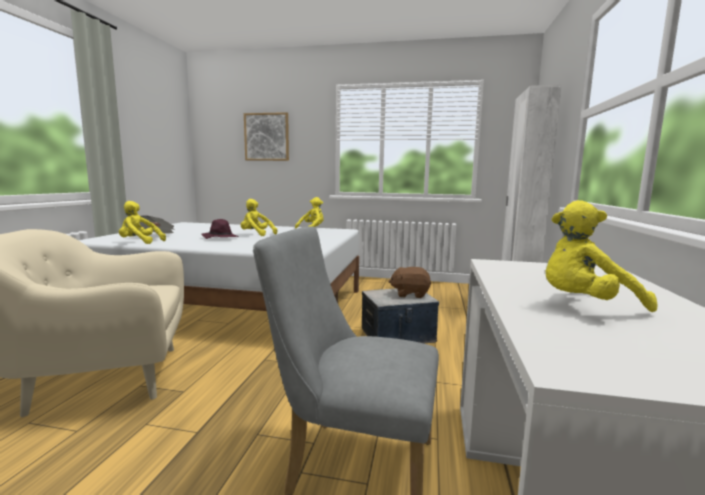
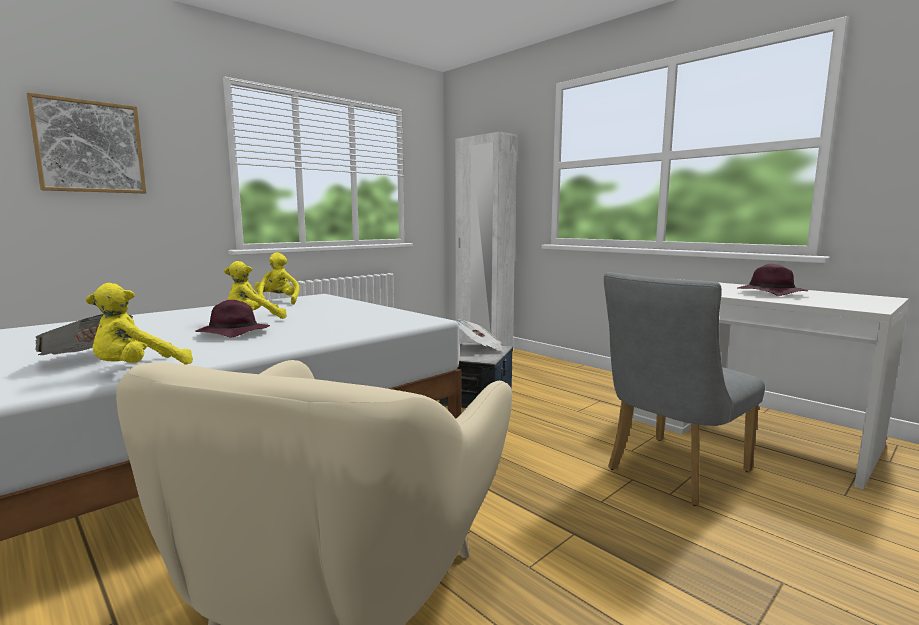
camera: 55 degrees left, 0 degrees up
(410, 294) = (481, 348): brown plush toy -> newspaper
(585, 305) = (769, 294): yellow plush toy -> purple hat

